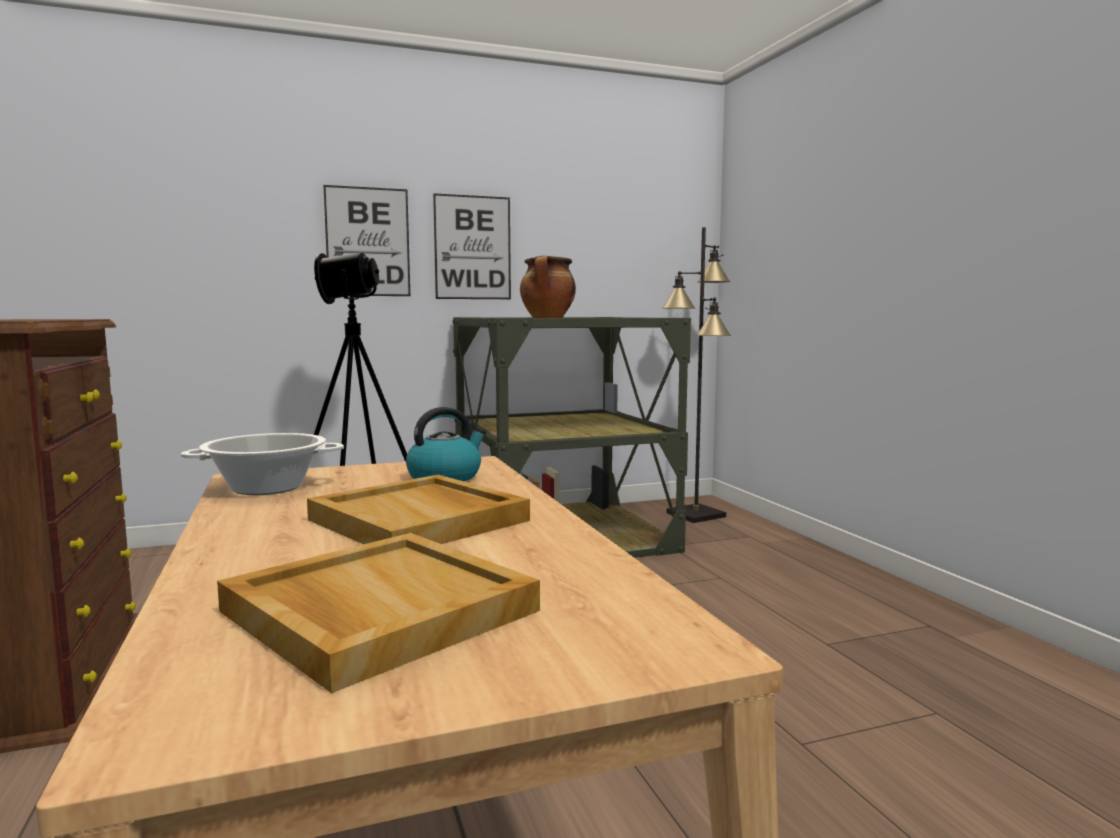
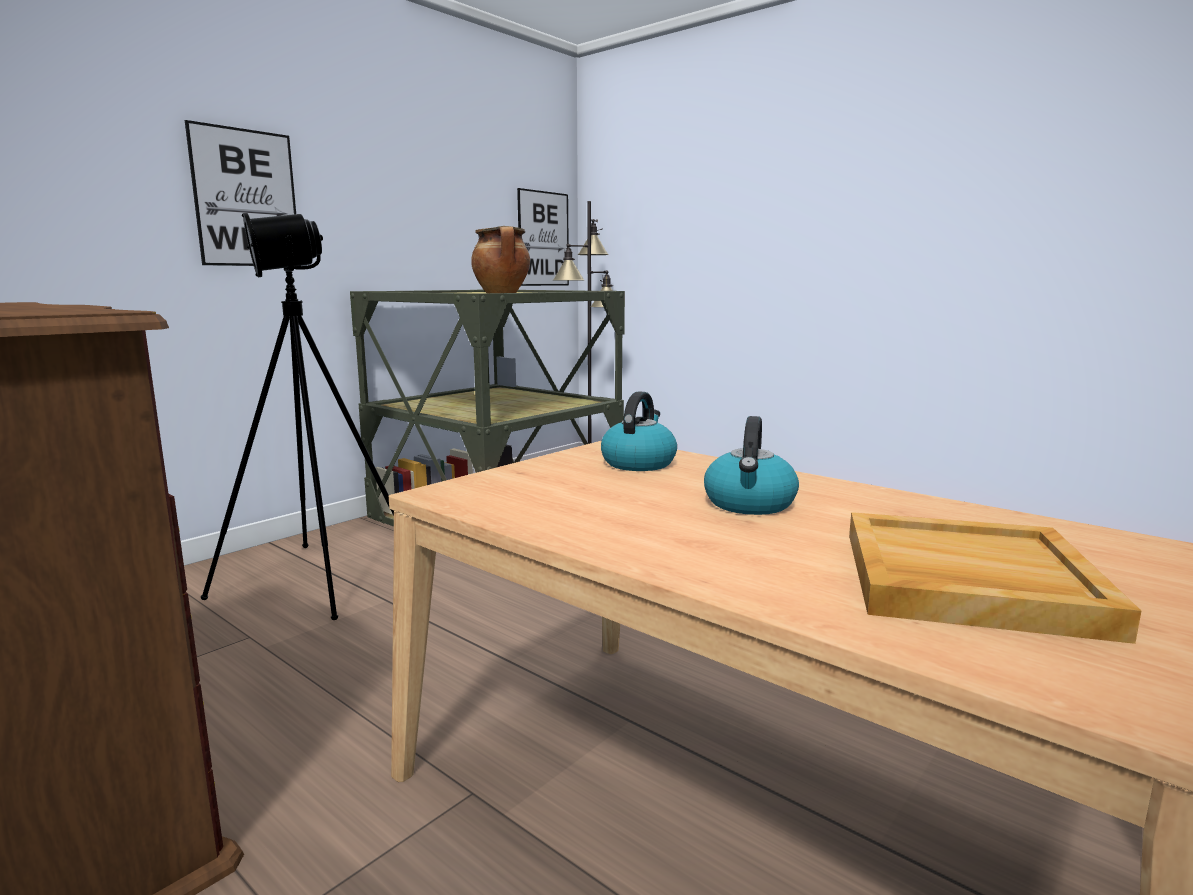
camera: 30 degrees left, 5 degrees up
(267, 488) = (506, 500): cooking pot -> none
(421, 520) = (750, 504): beige tray -> kettle
(472, 248) = (363, 211): picture -> picture (543, 239)

